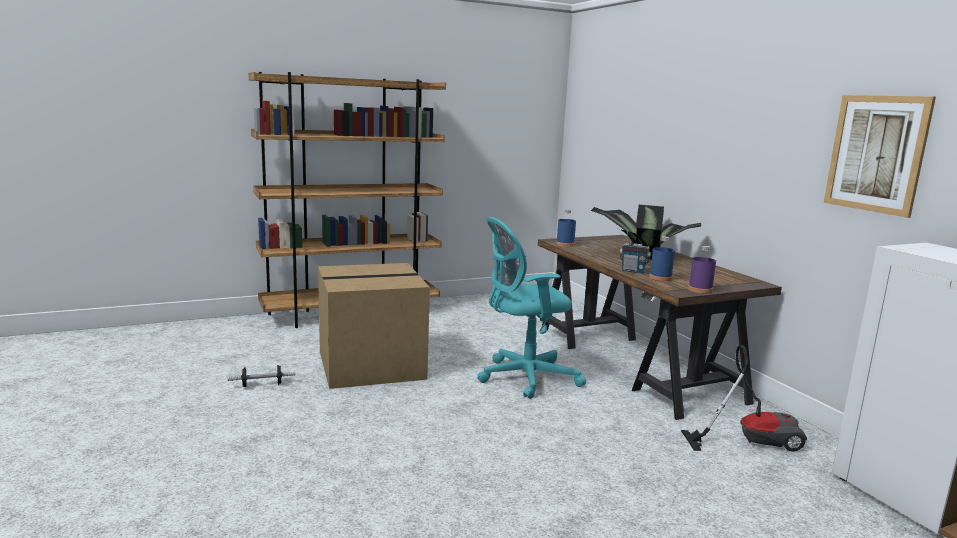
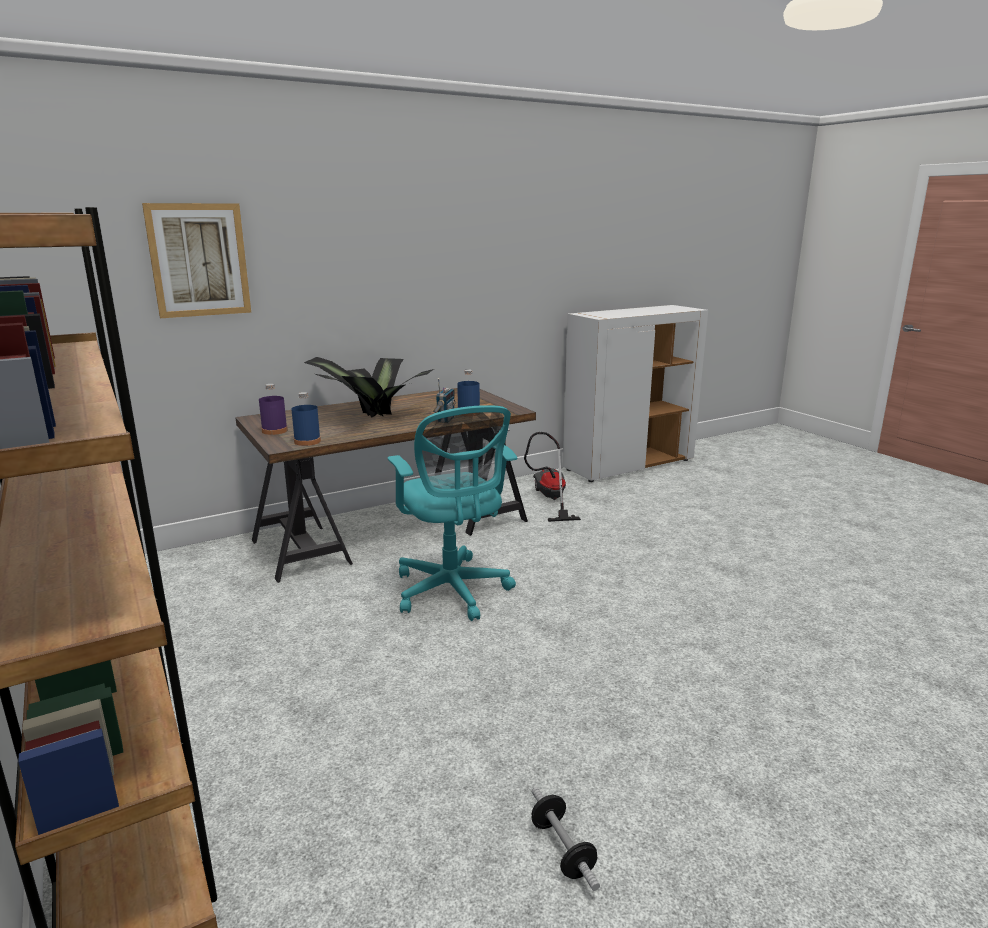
camera: 95 degrees left, 5 degrees up
(372, 364) = (433, 724): cardboard box -> none
(700, 290) = (504, 405): purple bottle -> purple bottle (274, 431)
(876, 154) = (522, 258): picture -> picture (199, 260)

